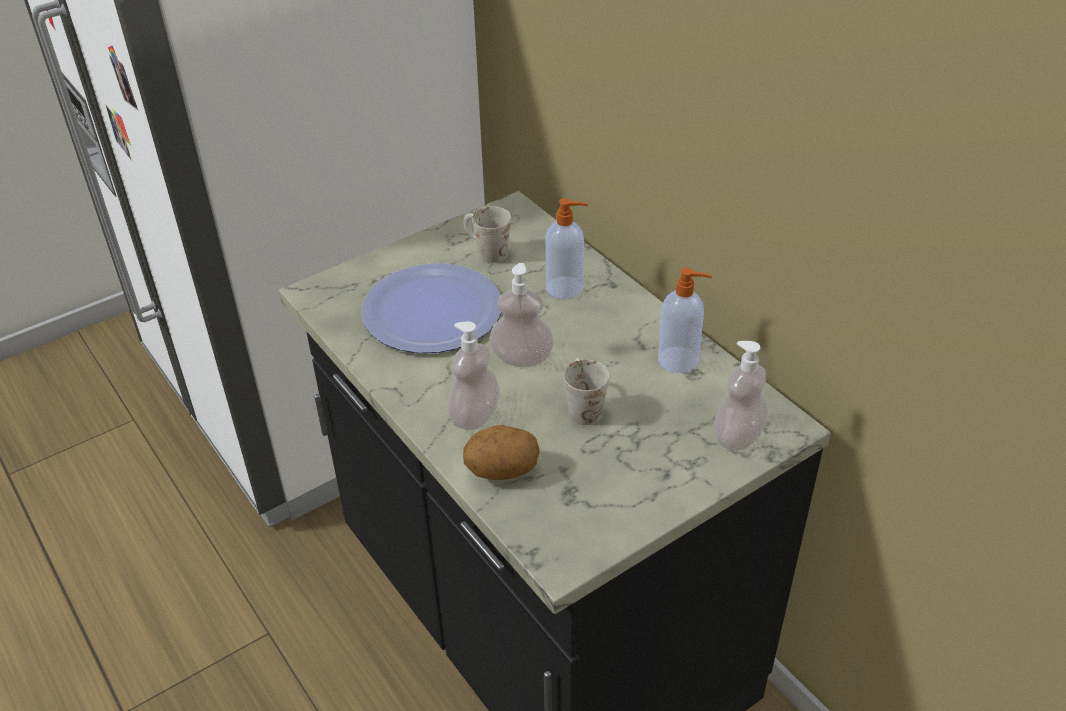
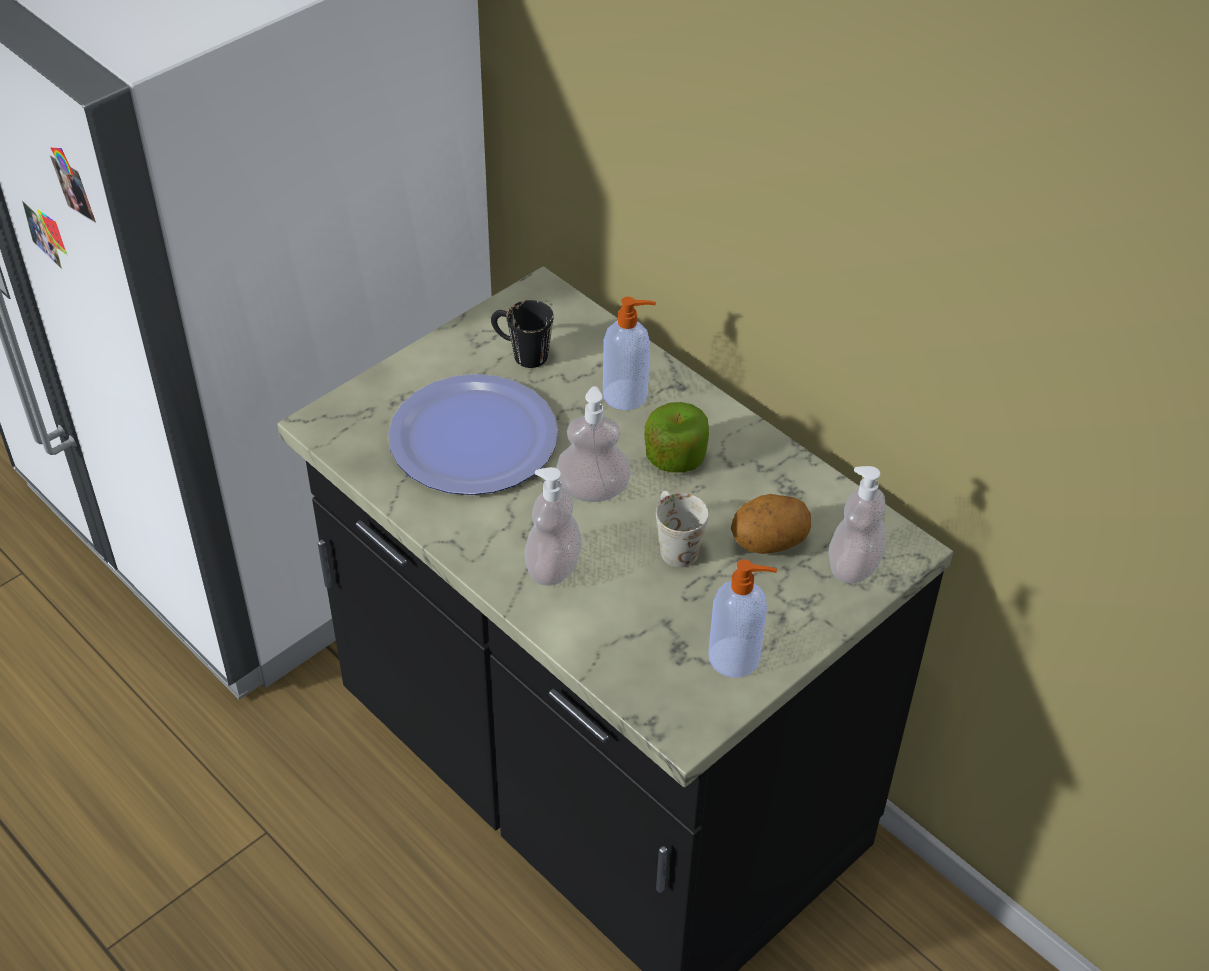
camera: 10 degrees left, 5 degrees up
(486, 251) = (520, 353): white mug -> black mug
(502, 471) = (598, 630): potato -> potato (768, 543)
(597, 338) = (675, 457): none -> apple
(679, 360) = (774, 478): soap dispenser -> soap dispenser (736, 658)

